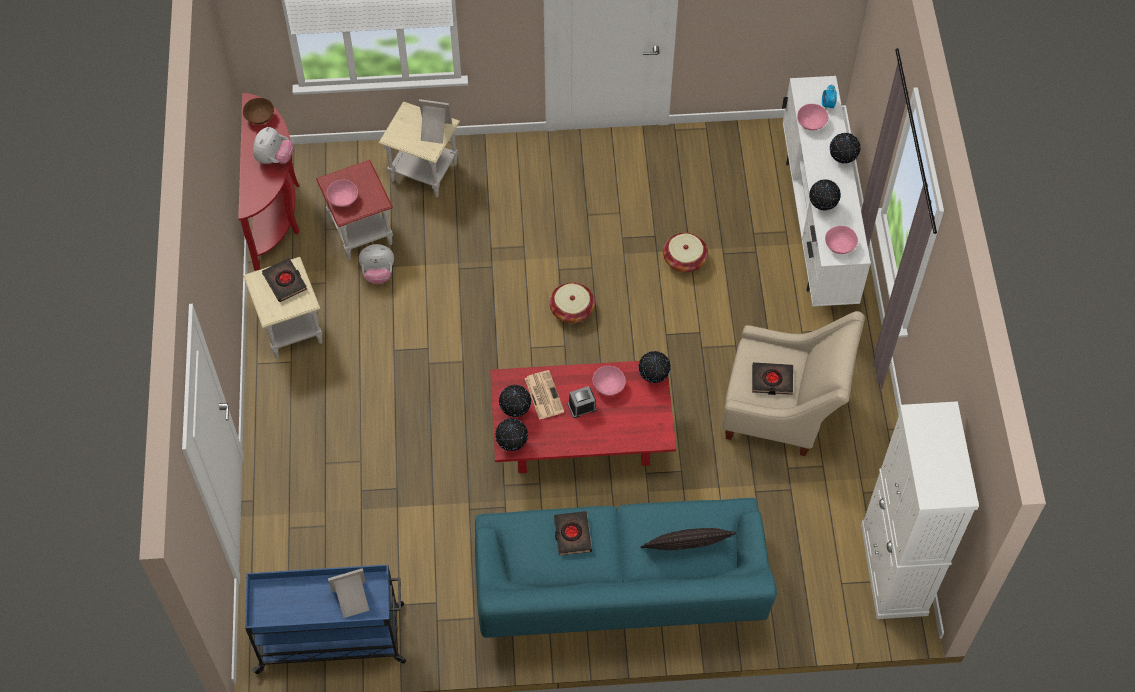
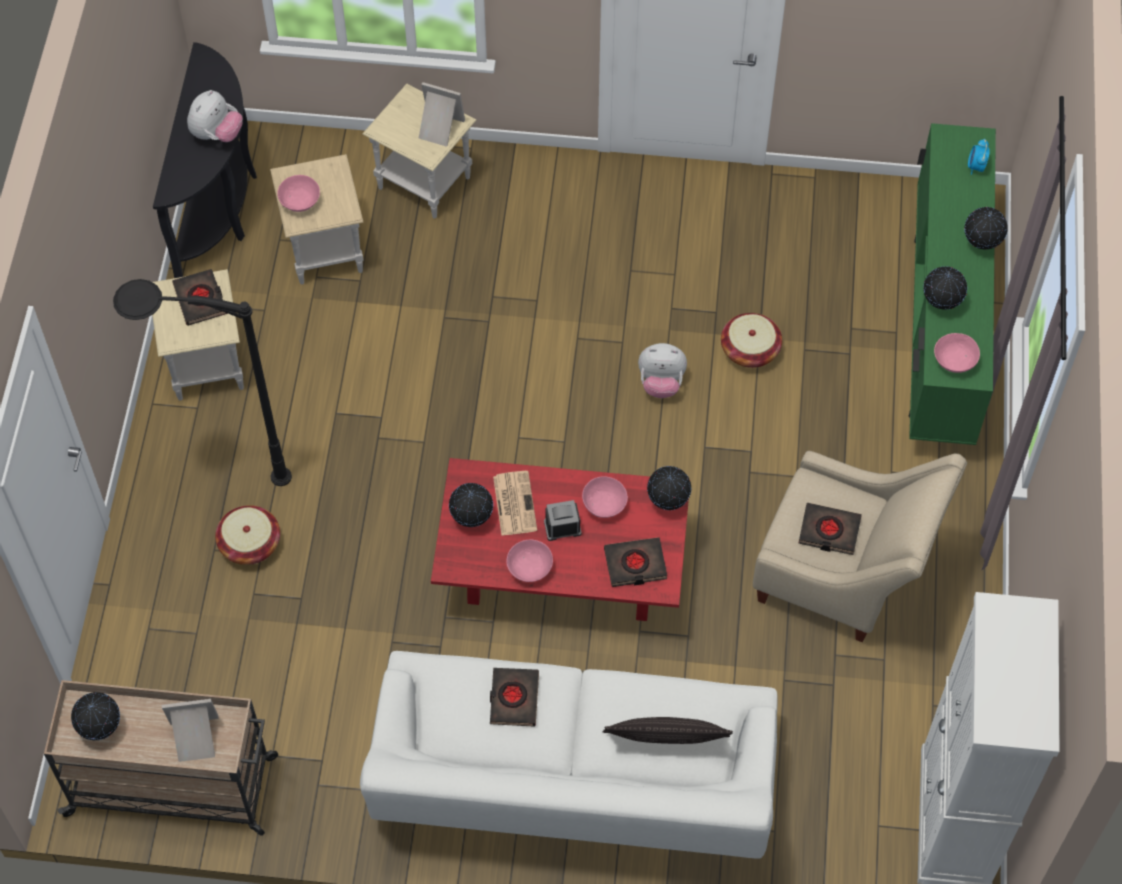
camera: 10 degrees right, 0 degrees up
(260, 117) = (209, 77): brown bowl -> none
(275, 210) = (219, 205): red console table -> black console table
(314, 409) = (215, 476): none -> black floor lamp
(332, 638) = (174, 786): blue cart -> beige cart
(361, 232) = (325, 251): red side table -> beige side table
(378, 273) = (336, 308): plush toy -> plush toy (661, 383)
(512, 444) = (458, 563): globe -> globe (101, 728)
(572, 310) = (584, 395): basket -> basket (250, 544)
(620, 587) = (573, 781): turquoise sofa -> white sofa
(639, 425) = (635, 565): none -> black book
(811, 123) = (948, 188): pink bowl -> pink bowl (530, 568)
(817, 226) = (940, 331): white tv stand -> green tv stand

